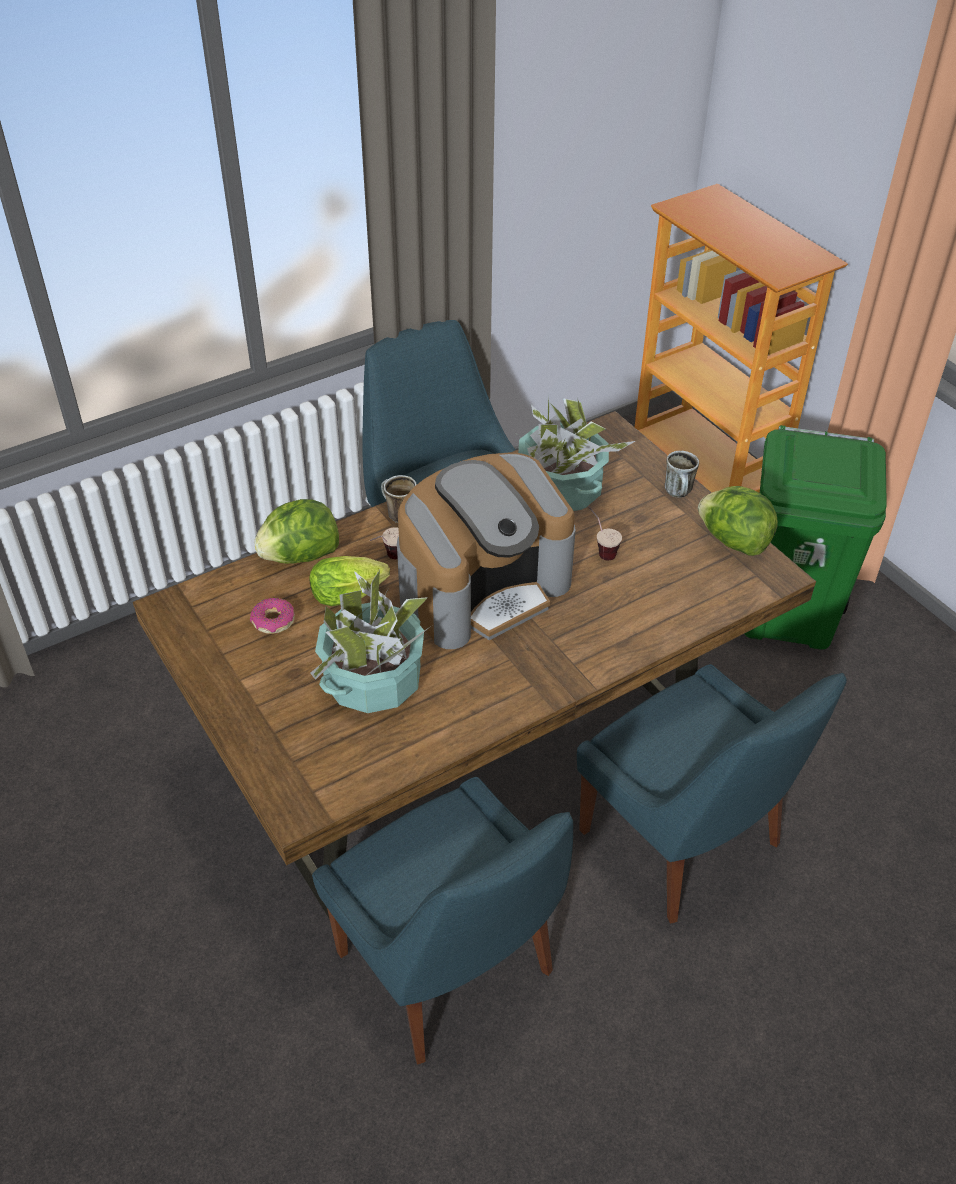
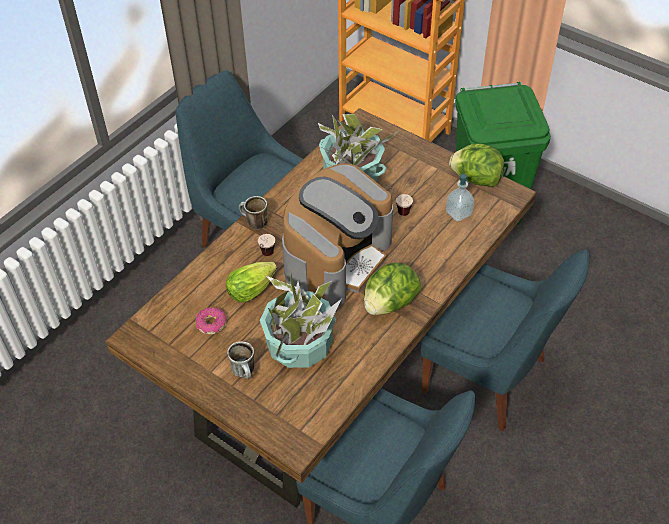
camera: 20 degrees left, 5 degrees up
(300, 556) = (204, 272): lettuce -> lettuce (390, 303)
(679, 494) = (428, 156): mug -> mug (245, 373)
(685, 578) = (458, 213): none -> soap dispenser

